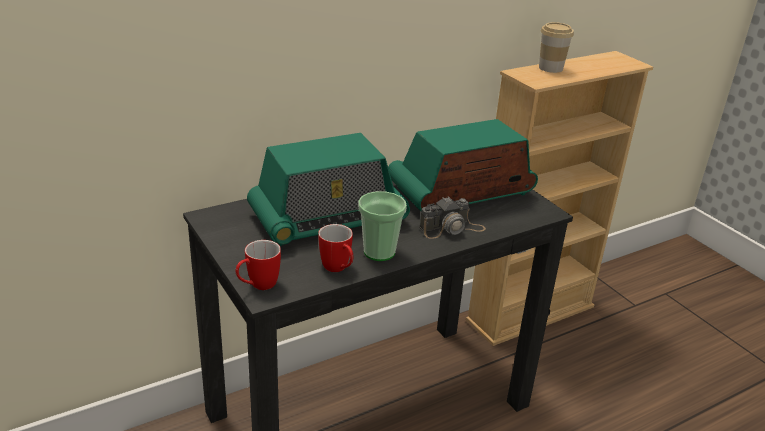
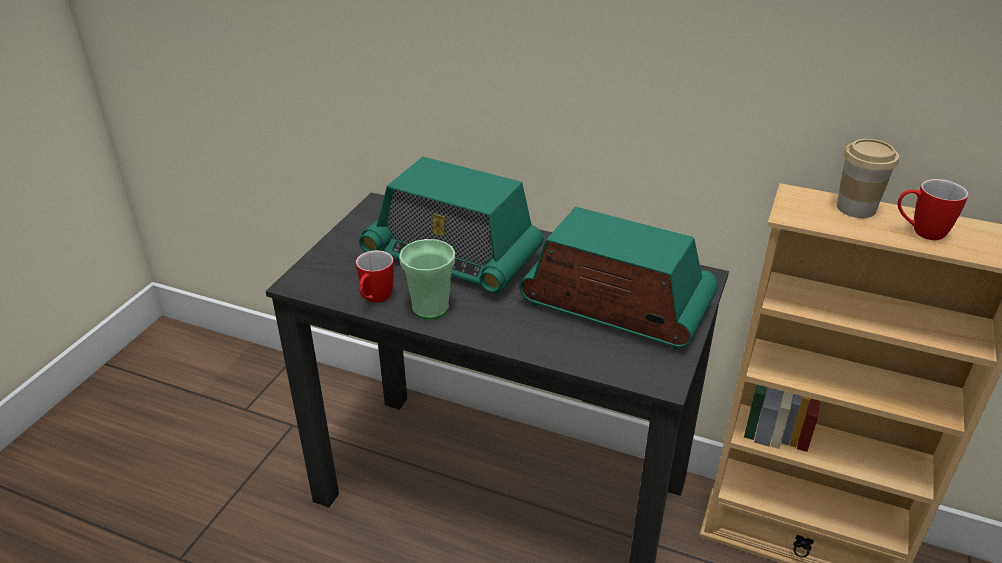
camera: 55 degrees right, 5 degrees up
(258, 286) = (305, 274): mug -> mug (919, 232)
(452, 228) = (531, 331): camera -> none

